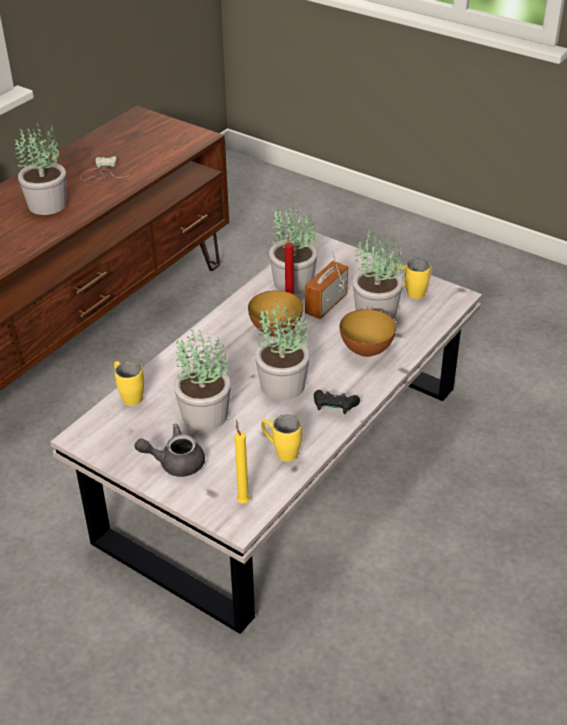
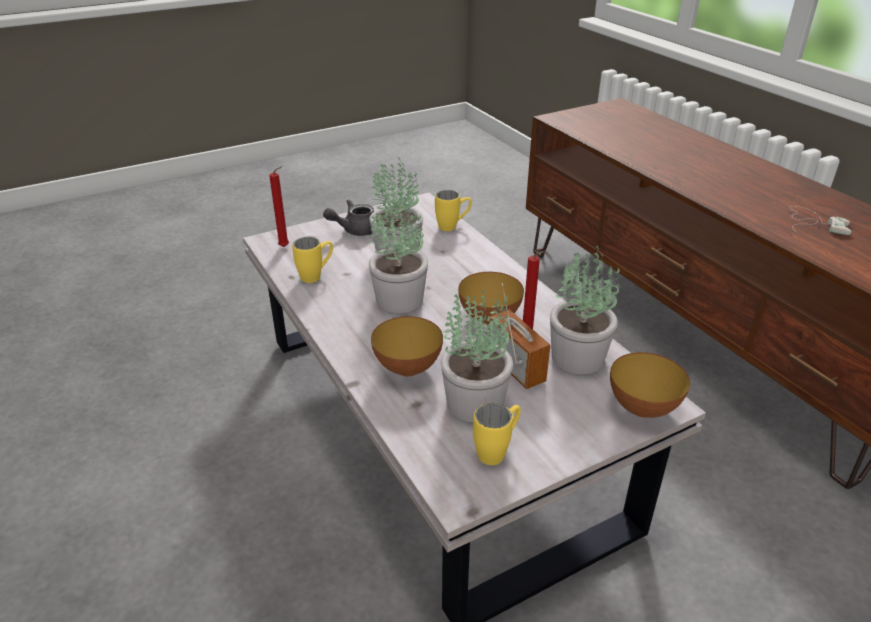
camera: 115 degrees right, 5 degrees down
(48, 204) = (741, 187): potted plant -> none
(175, 462) = (355, 230): grey teapot -> grey teapot turned 135 degrees counterclockwise
(243, 500) = (285, 247): yellow candle -> red candle
(327, 250) = (642, 408): none -> bowl
(334, 408) = (339, 318): black game controller -> none

